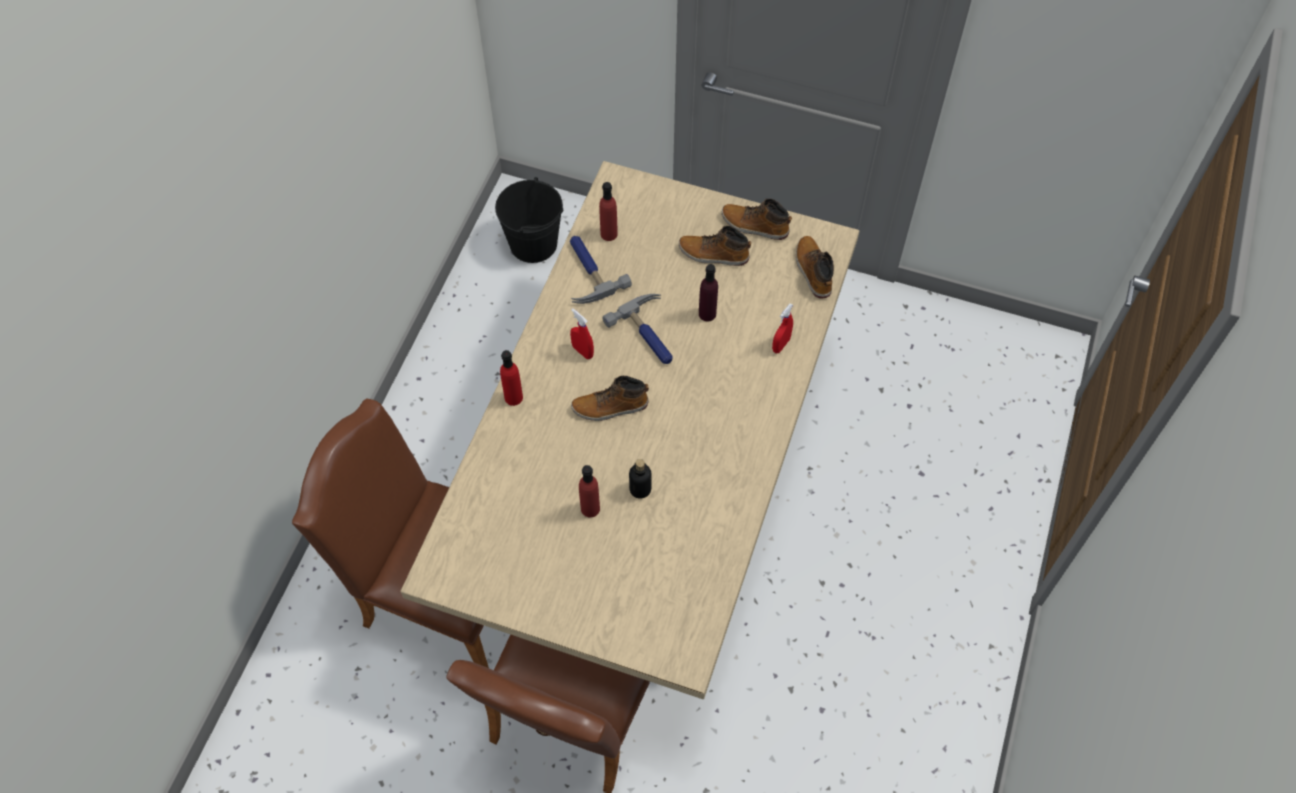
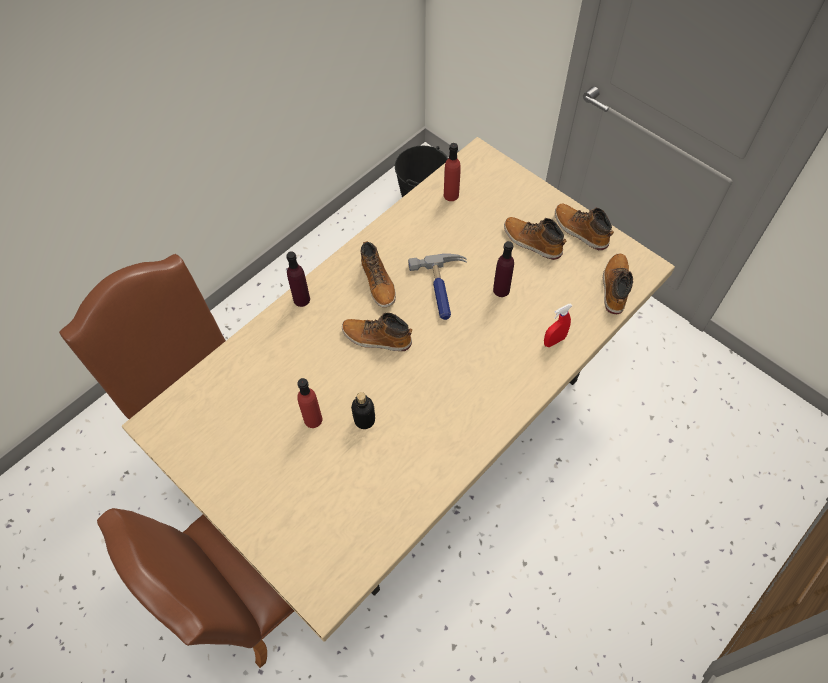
camera: 25 degrees right, 0 degrees up
(513, 397) = (301, 299): red bottle -> purple bottle
(582, 351) = (378, 282): red spray bottle -> boot
(587, 271) = (417, 219): hammer -> none

